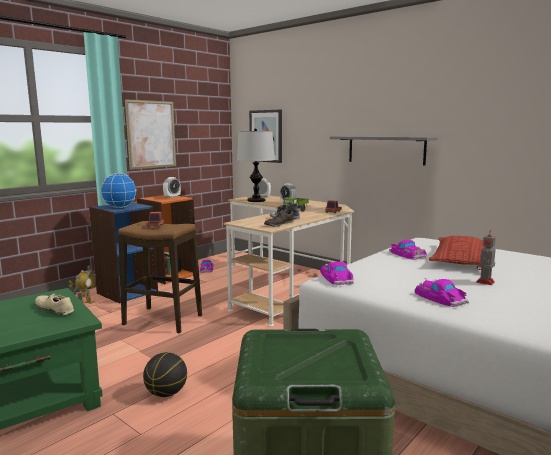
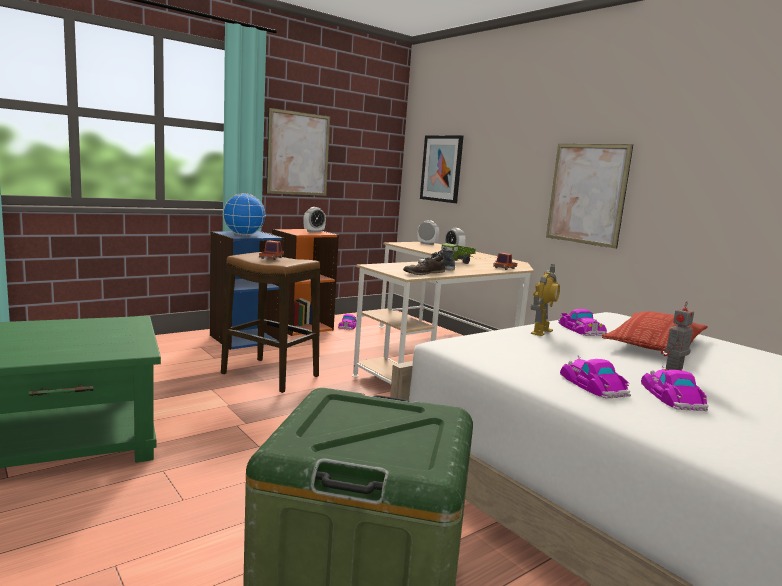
camera: 10 degrees right, 0 degrees up
(54, 309) = (118, 335): beige shoe -> none
(85, 304) = (191, 345): toy robot -> toy robot (540, 332)
(166, 393) = (235, 458): basketball -> none
(256, 200) = (416, 247): table lamp -> none
(337, 278) = (465, 343): toy car -> toy car (673, 397)
(386, 150) = (586, 194): grey shelf -> picture

